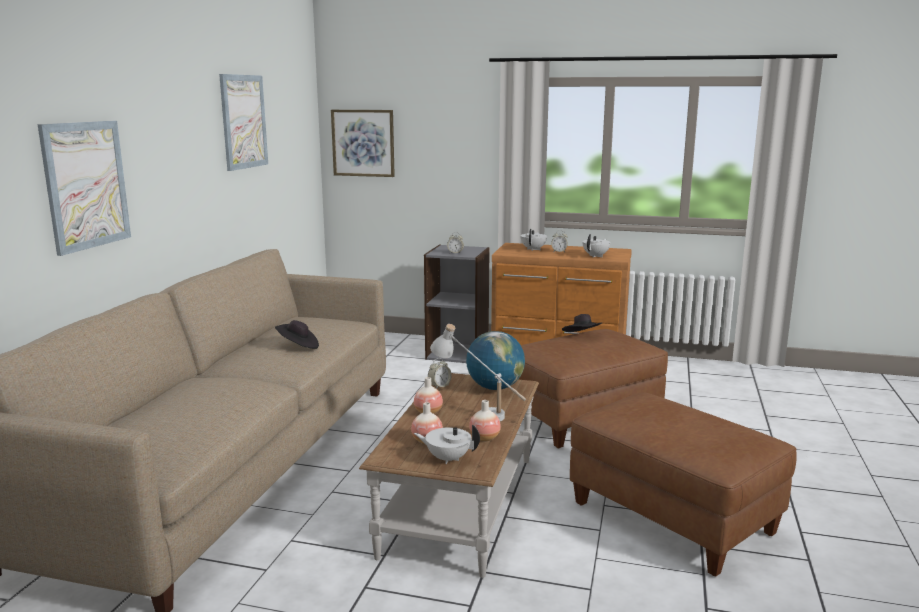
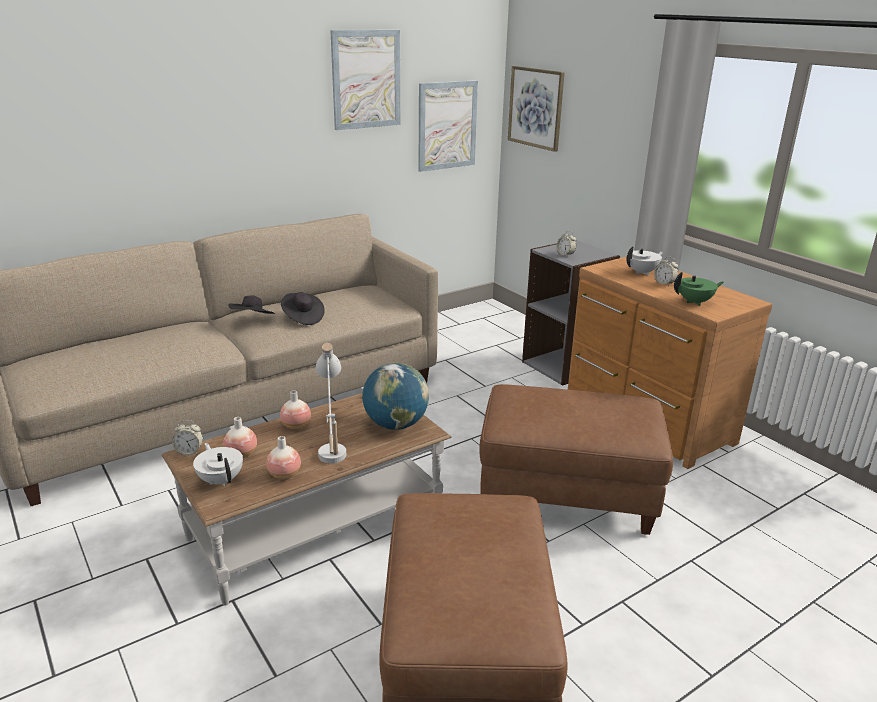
camera: 40 degrees right, 10 degrees up
(86, 185) = (135, 138): picture -> picture (447, 125)
(439, 386) = (356, 402): alarm clock -> alarm clock (189, 452)
(582, 337) = (594, 400): black hat -> black hat (253, 320)
(596, 256) = (695, 302): white teapot -> green teapot

